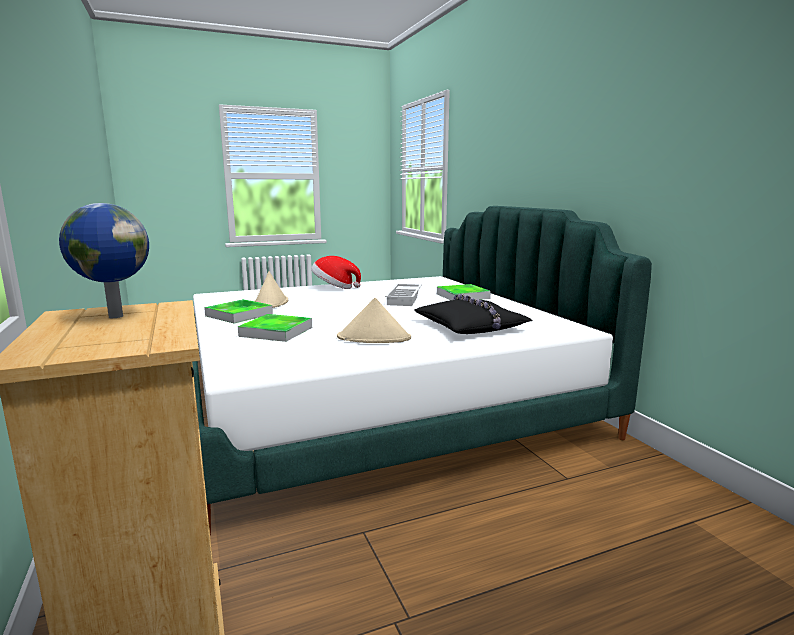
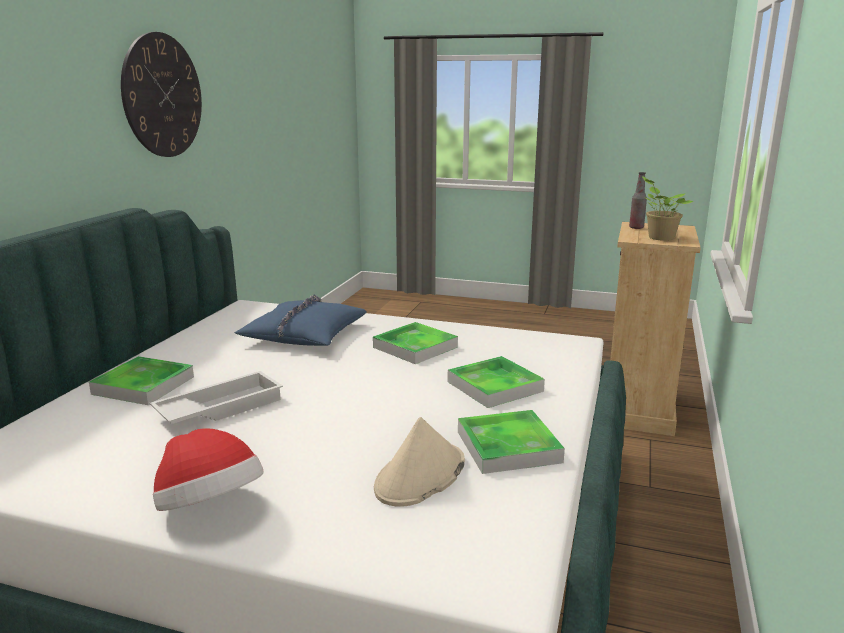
camera: 140 degrees left, 5 degrees up
(114, 316) = (659, 237): globe -> potted plant
(160, 332) = (636, 228): none -> bottle
(374, 338) = (415, 347): beige hat -> tray
(471, 326) = (304, 334): black pillow -> blue pillow
(640, 117) = (162, 96): none -> wall clock

